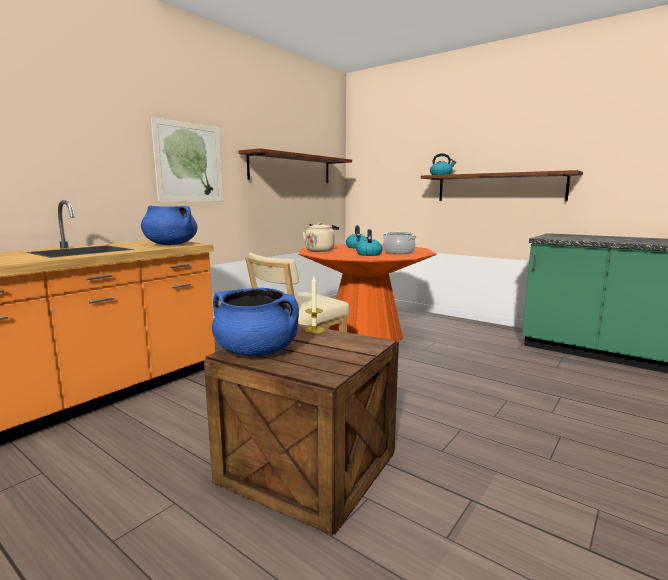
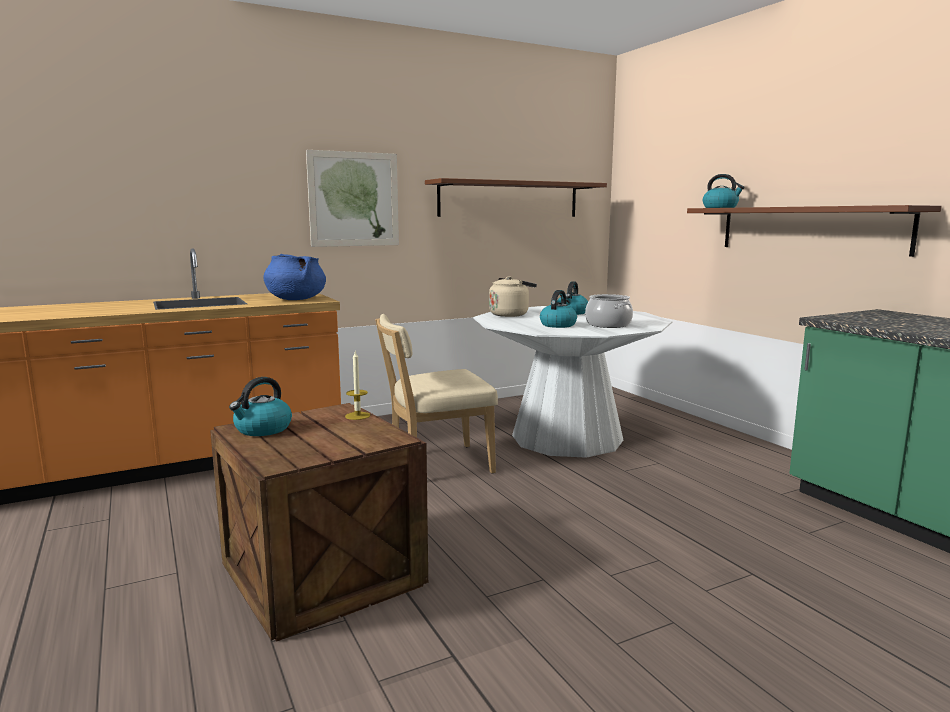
camera: 25 degrees right, 0 degrees up
(256, 351) = (262, 429): blue cooking pot -> kettle
(364, 334) = (567, 437): orange dining table -> white dining table

